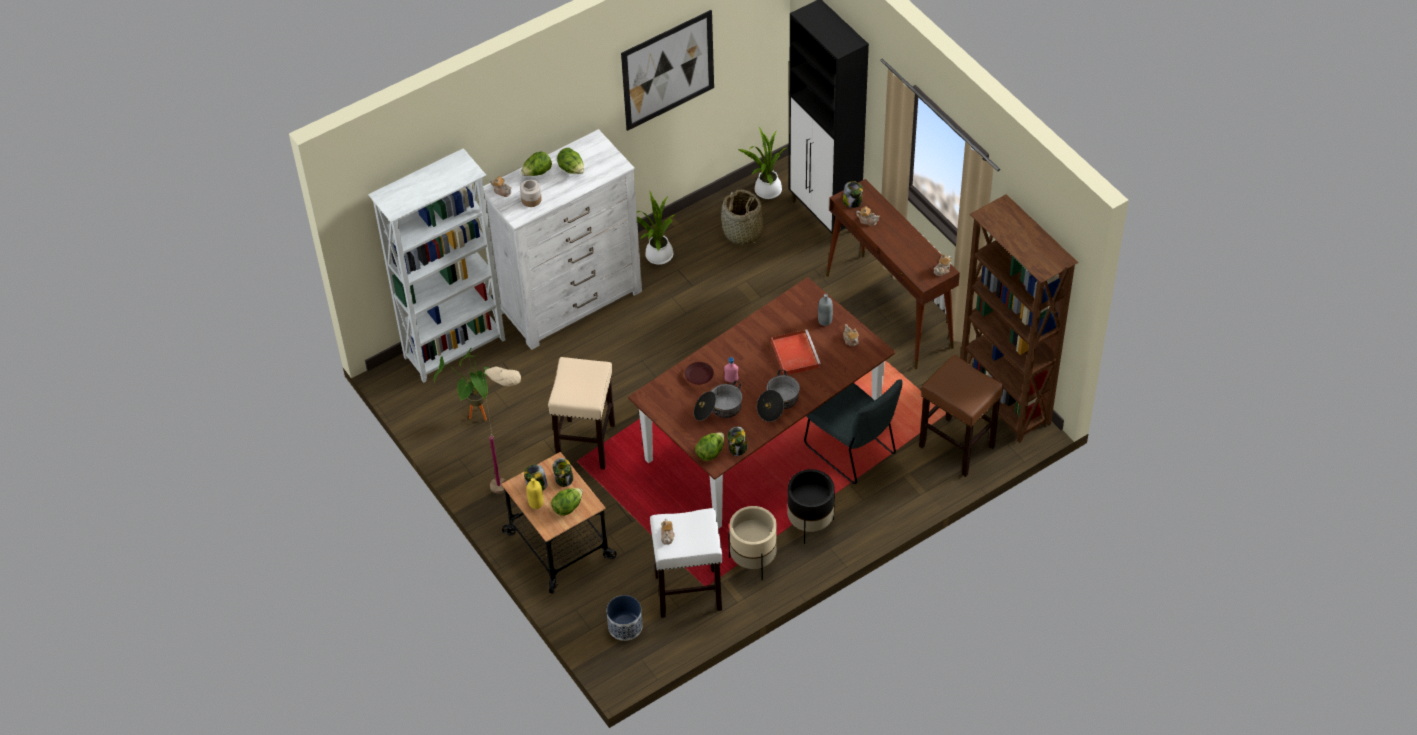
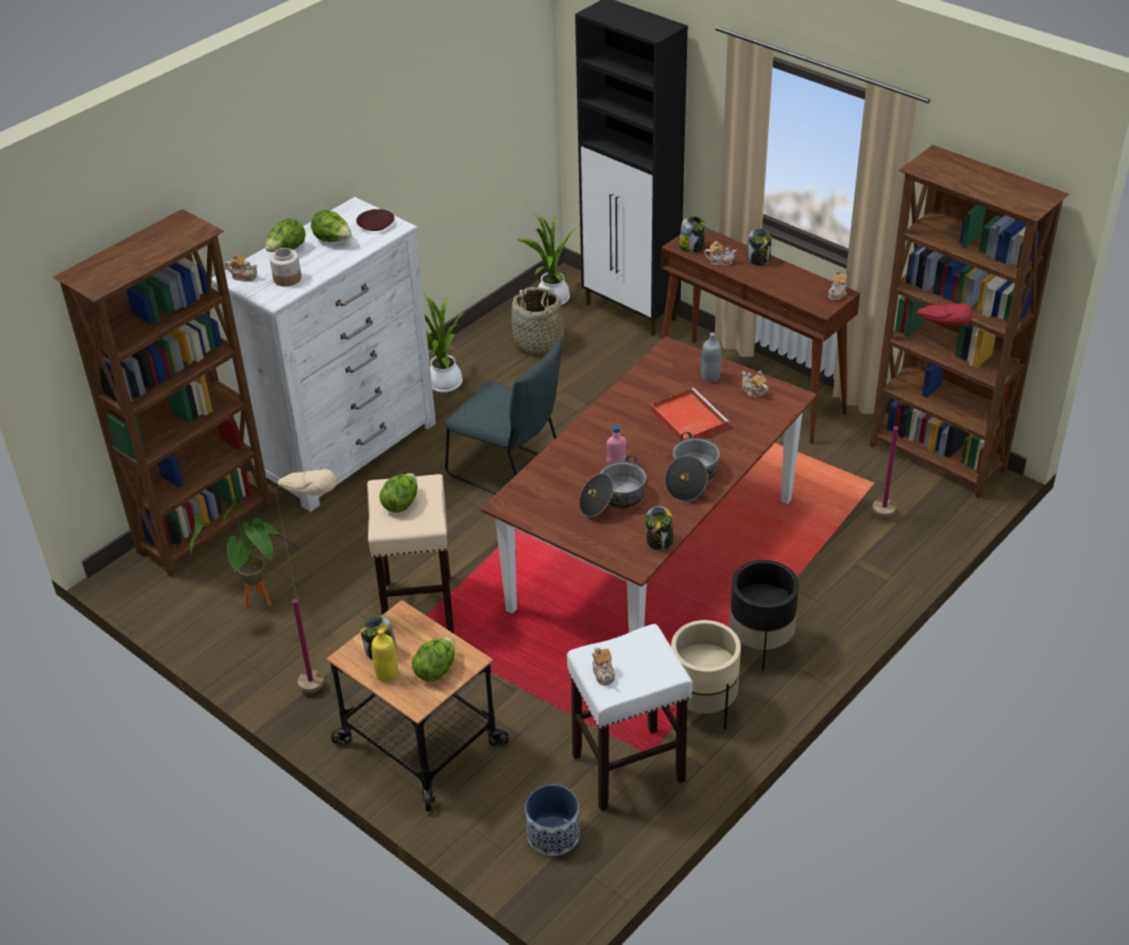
camera: 15 degrees left, 10 degrees down
(456, 349) = (207, 529): white bookcase -> brown bookcase
(564, 479) = (419, 634): jar -> jar (759, 259)
(668, 70) = (429, 117): picture -> none
(699, 375) = (570, 466): brown plate -> brown plate (375, 223)
(710, 452) = (623, 553): lettuce -> lettuce (401, 503)
(853, 452) = (777, 548): grey chair -> grey chair (509, 471)
(955, 446) = (903, 517): brown stool -> red floor lamp

